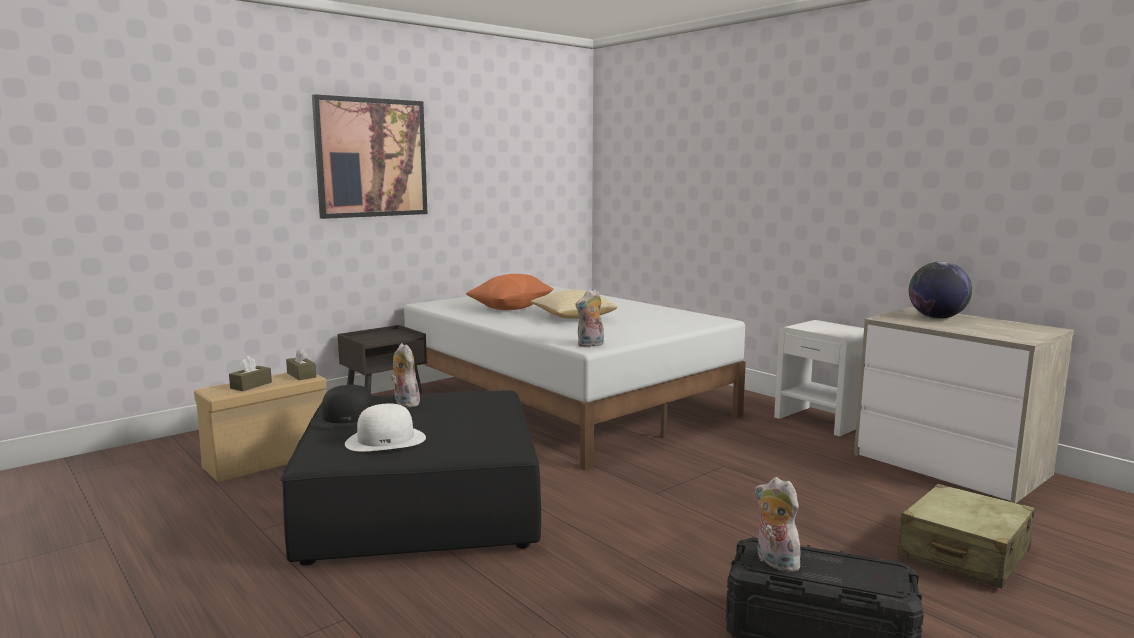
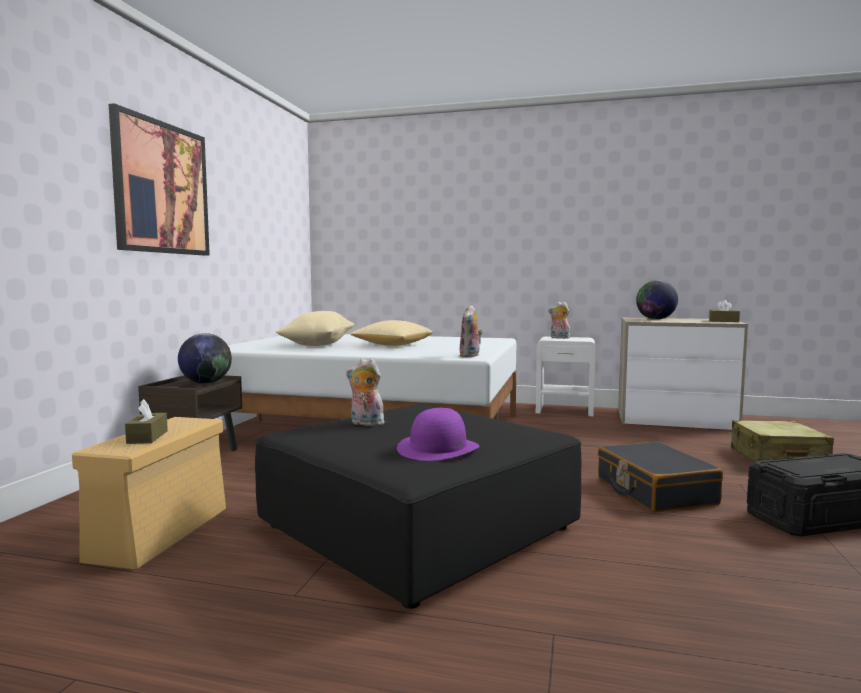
camera: 35 degrees left, 5 degrees down
(301, 375) = (186, 421): brown tissue box -> brown tissue box (723, 321)
(349, 418) = (347, 441): black hat -> none
(386, 440) = (438, 448): white hat -> purple hat
(392, 337) = (206, 383): none -> globe
(510, 308) = (317, 345): orange pillow -> beige pillow
(694, 542) = (654, 491): none -> black suitcase
(774, 562) = (801, 469): plush toy -> plush toy (559, 338)

